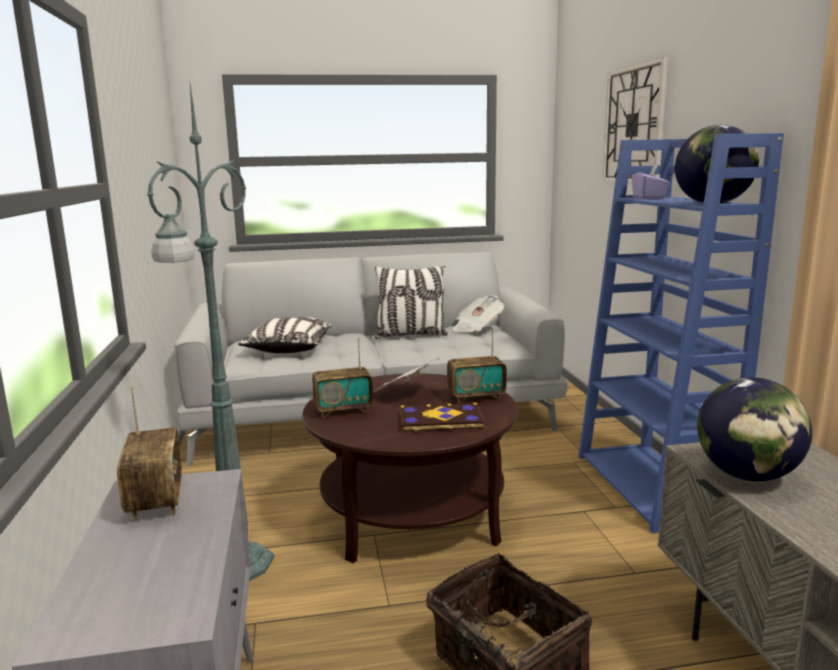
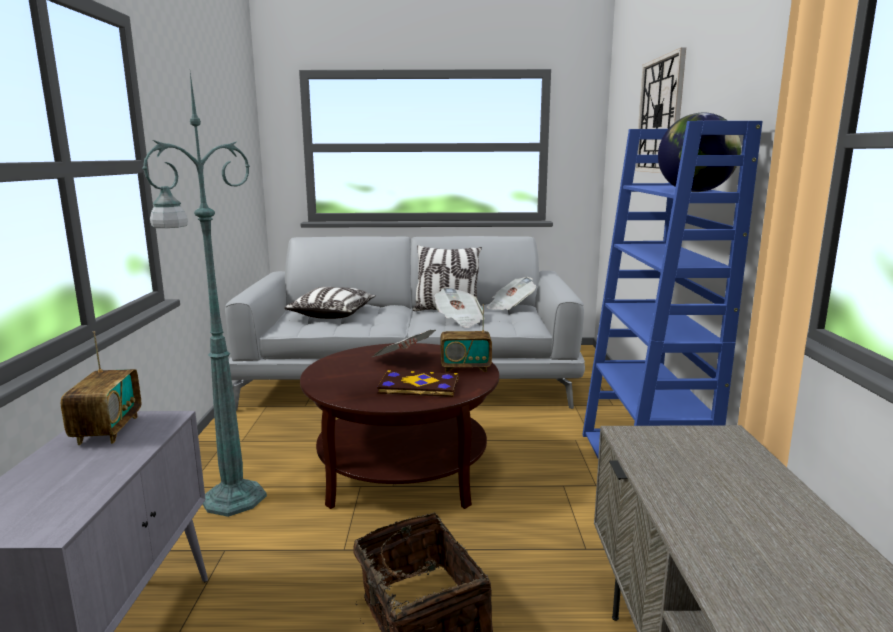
camera: 10 degrees right, 0 degrees up
(343, 410) = (340, 370): radio -> none
(433, 346) = (459, 321): none -> newspaper
(649, 198) = (651, 186): purple tissue box -> none
(747, 475) = (660, 461): globe -> none

